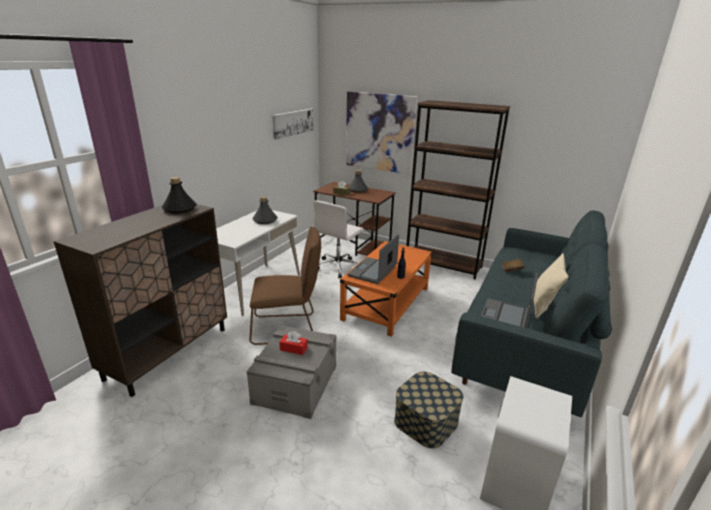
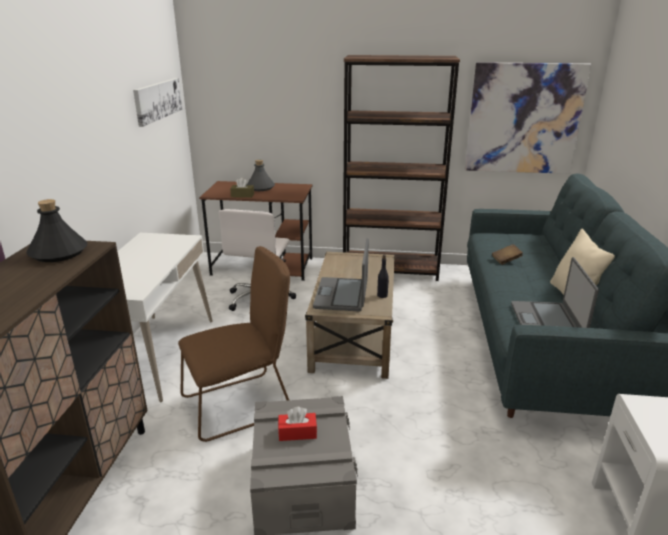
camera: 20 degrees left, 0 degrees up
(265, 220) = (159, 250): grey bottle -> none
(379, 132) = (281, 105): picture -> picture (524, 119)
(386, 304) = (354, 336): orange coffee table -> beige coffee table
(426, 421) = (500, 481): storage box -> none

